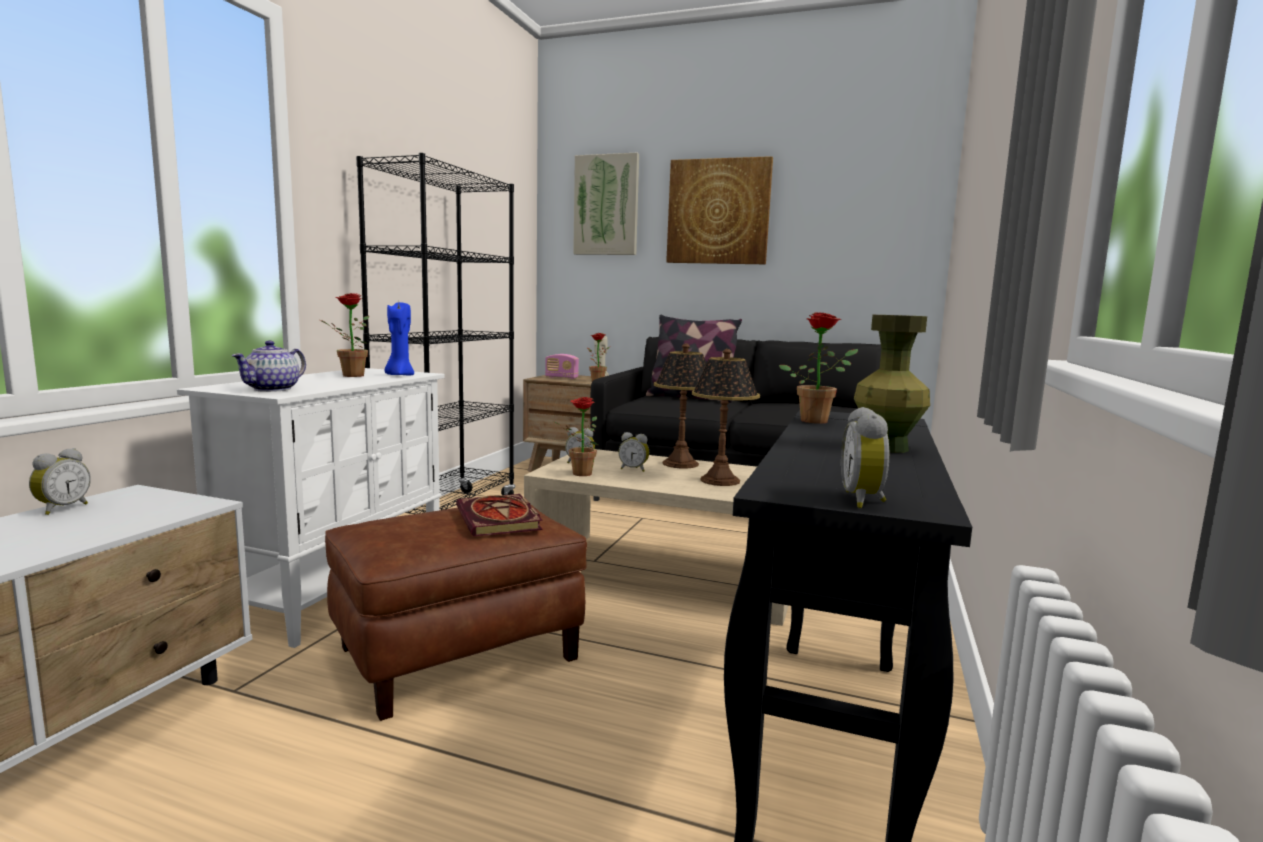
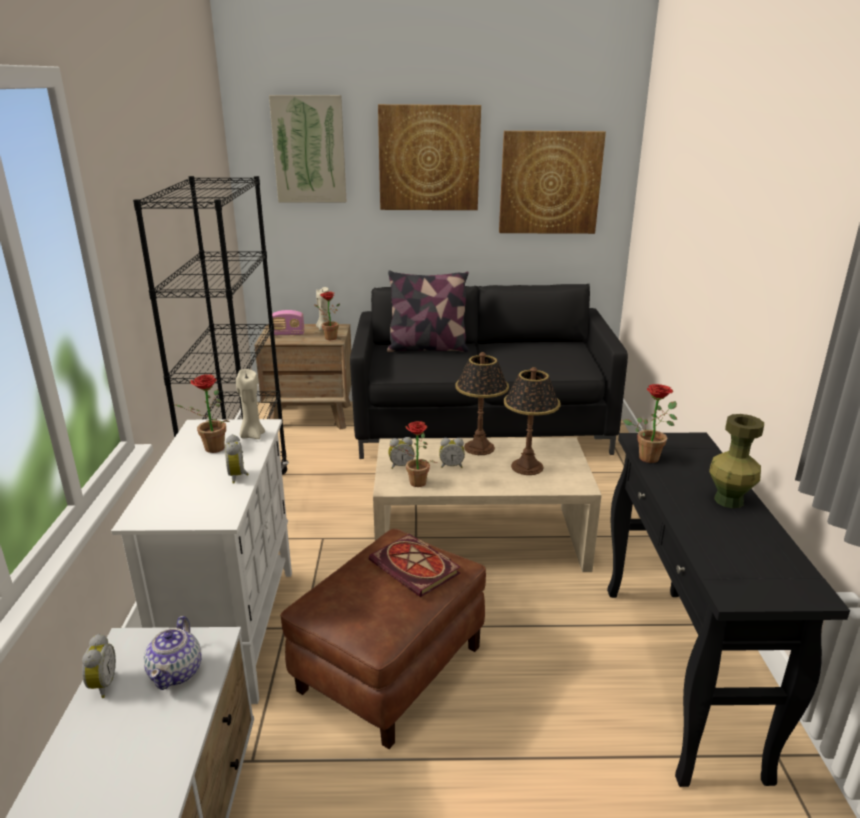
camera: 20 degrees left, 15 degrees up
(273, 389) = (200, 507): teapot -> teapot (177, 672)
(399, 375) = (252, 435): blue candle -> beige candle
(846, 236) = (550, 183): none -> picture
(864, 500) = (782, 593): alarm clock -> alarm clock (239, 476)

